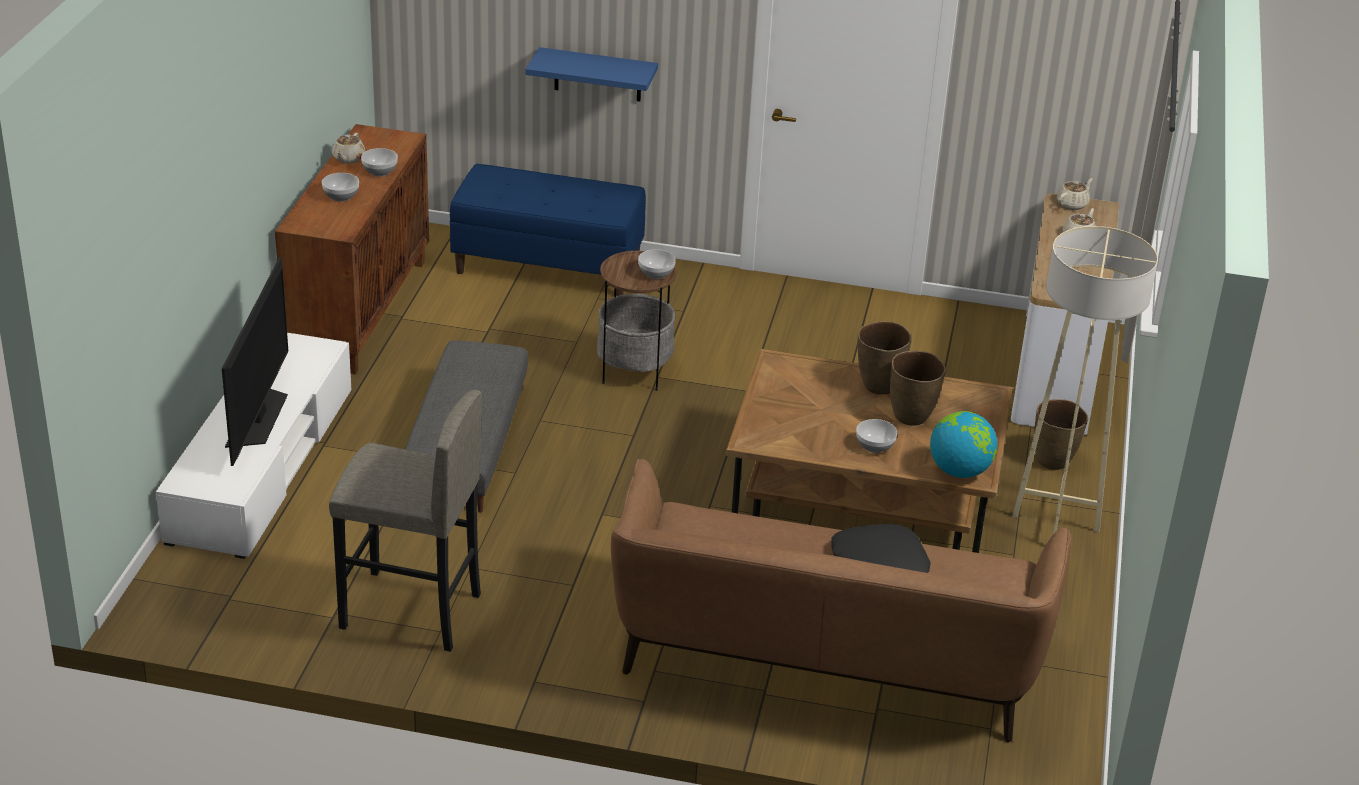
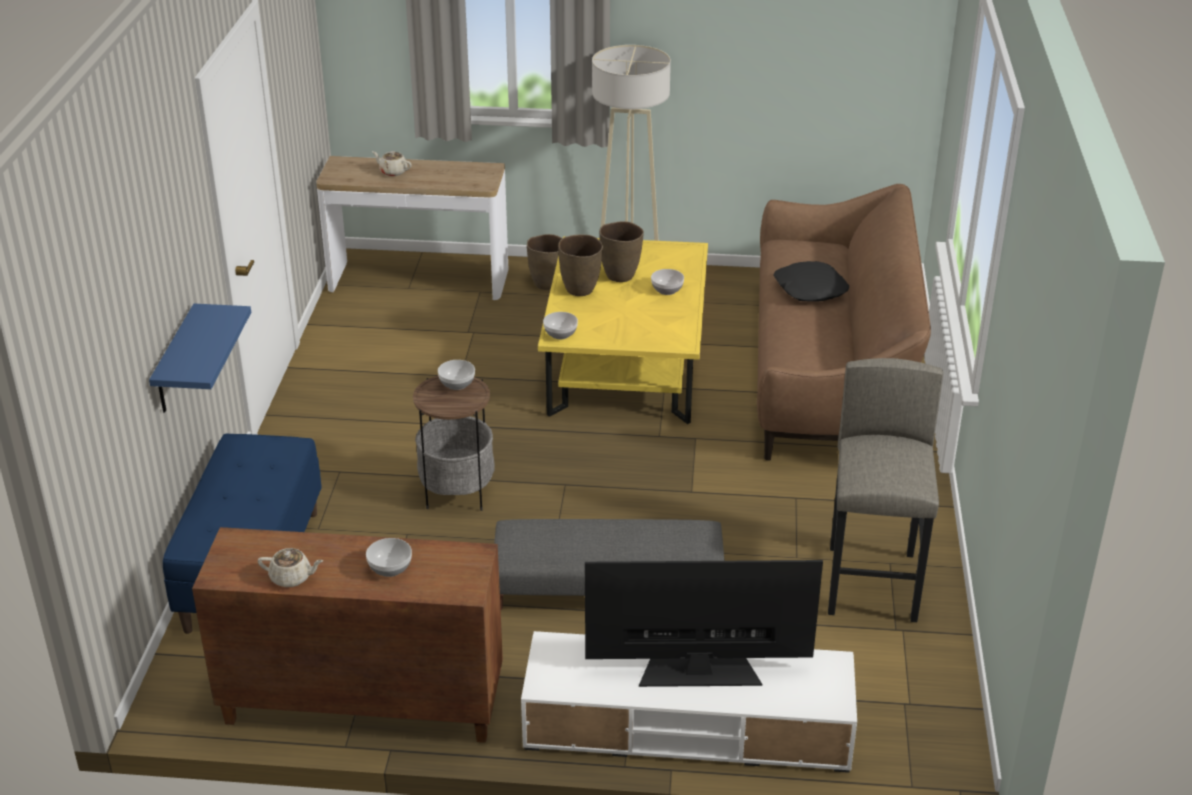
camera: 95 degrees left, 0 degrees up
(380, 171) = (323, 547): bowl -> bowl (560, 333)
(863, 500) = (626, 363): brown coffee table -> yellow coffee table
(959, 471) = (687, 255): globe -> none
(1072, 204) = (335, 173): beige teapot -> none

